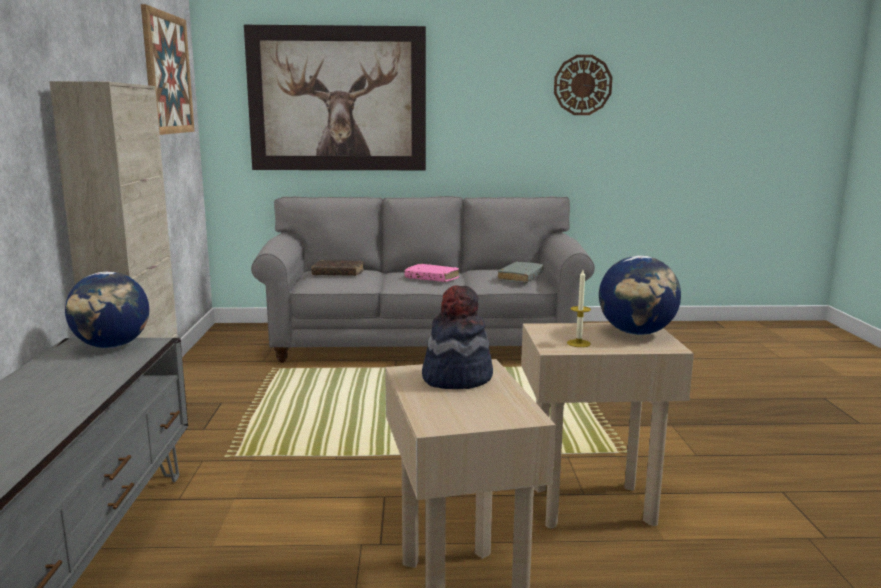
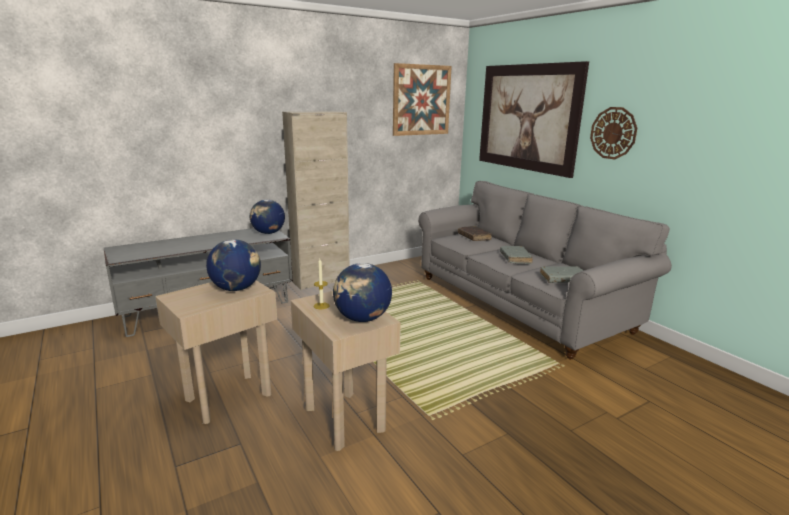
camera: 60 degrees right, 5 degrees up
(432, 279) = (515, 258): pink book -> grey book
(456, 378) = (236, 288): hat -> globe
(582, 85) = (720, 115): wall clock -> wall clock (613, 133)

